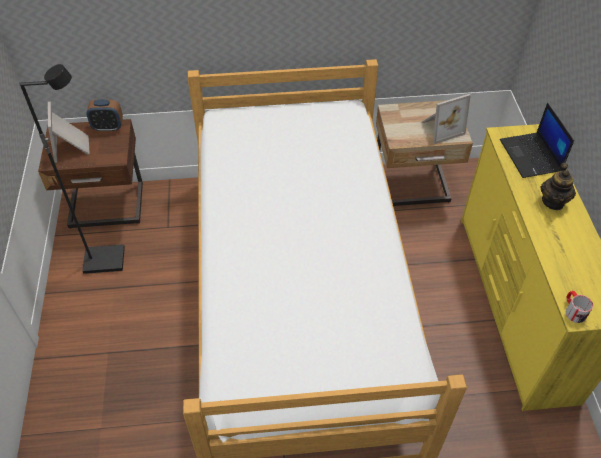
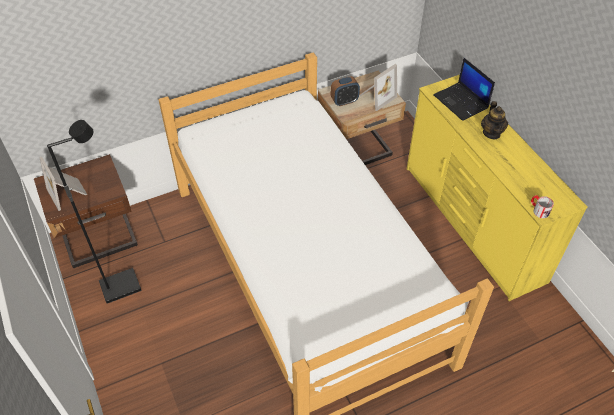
camera: 20 degrees left, 0 degrees up
(108, 127) = (93, 166): alarm clock -> alarm clock (344, 101)

